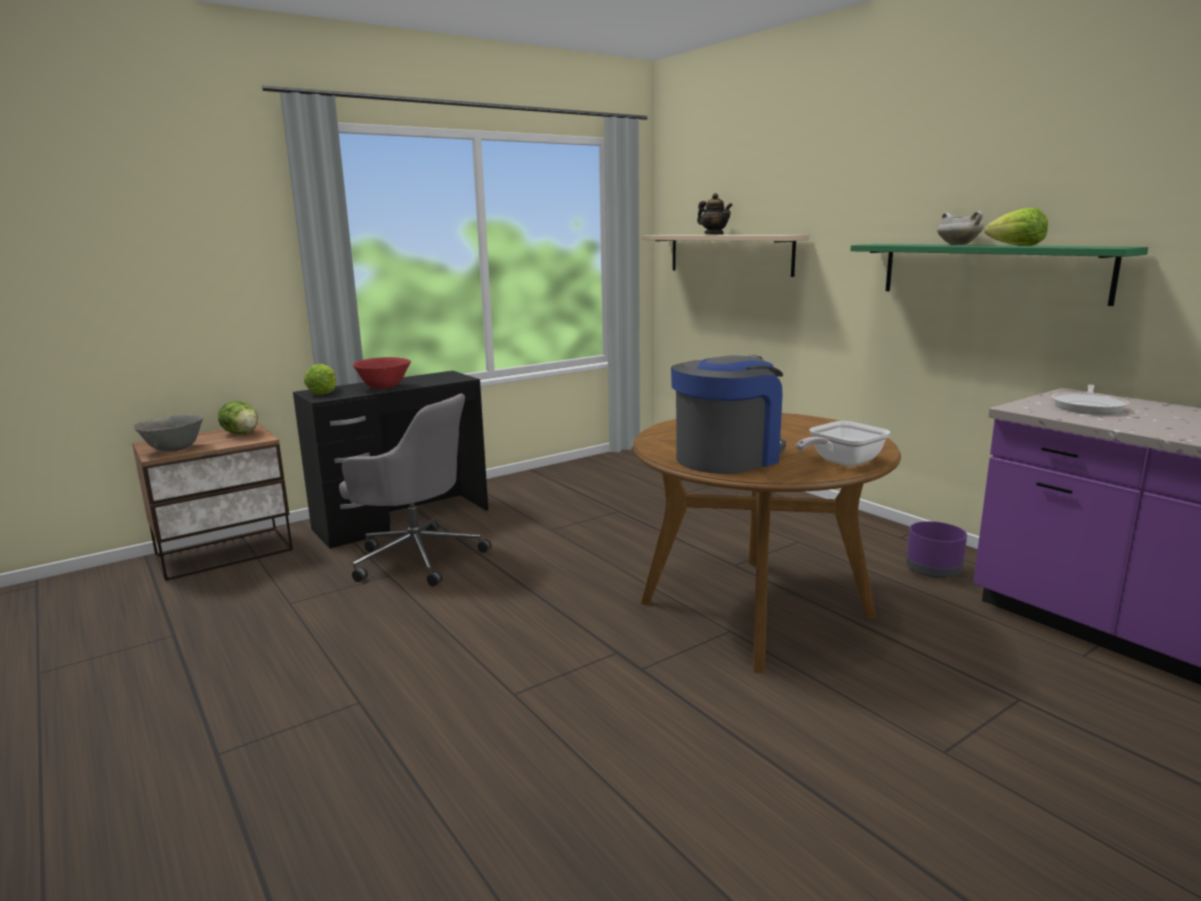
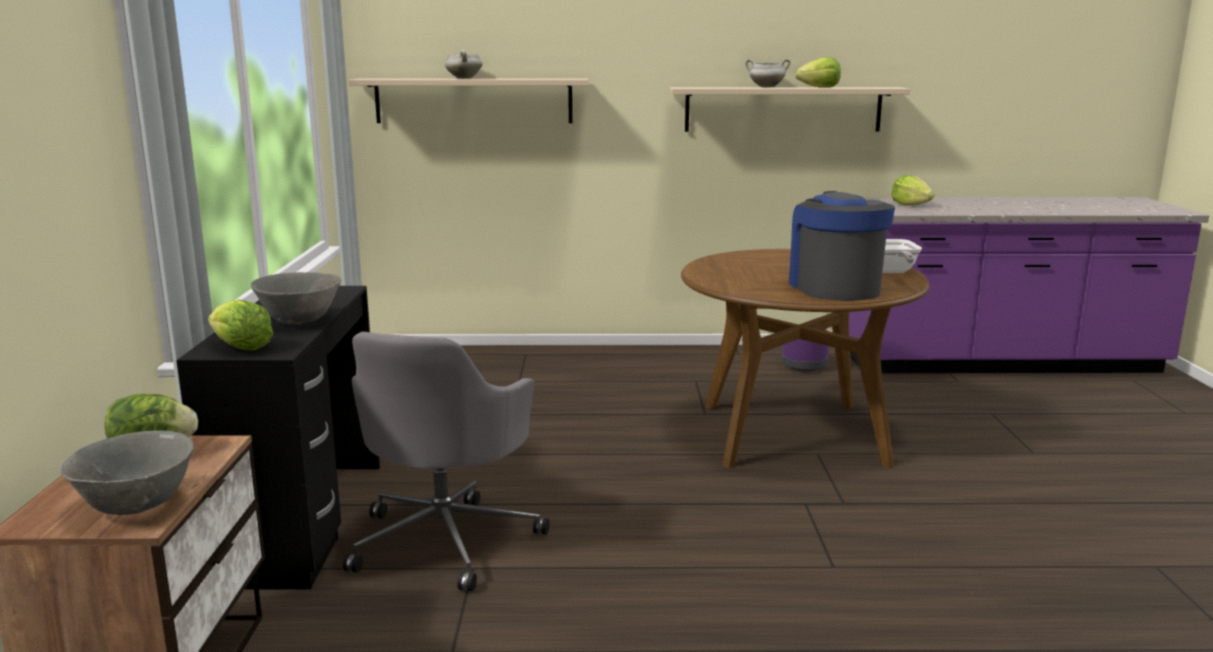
camera: 55 degrees left, 0 degrees up
(384, 388) = (299, 321): red bowl -> grey bowl
(416, 557) = (446, 539): grey office chair -> grey office chair turned 135 degrees clockwise
(714, 234) = (463, 78): teapot -> white cooking pot
(989, 271) = (783, 109): green shelf -> beige shelf
(1089, 406) = (911, 205): frying pan -> lettuce

